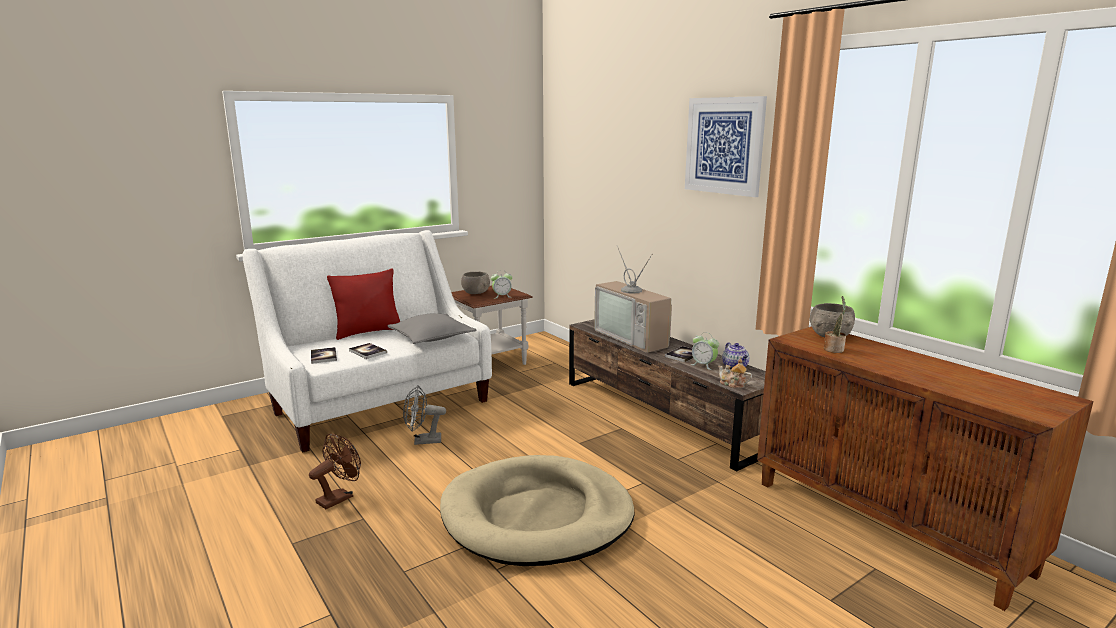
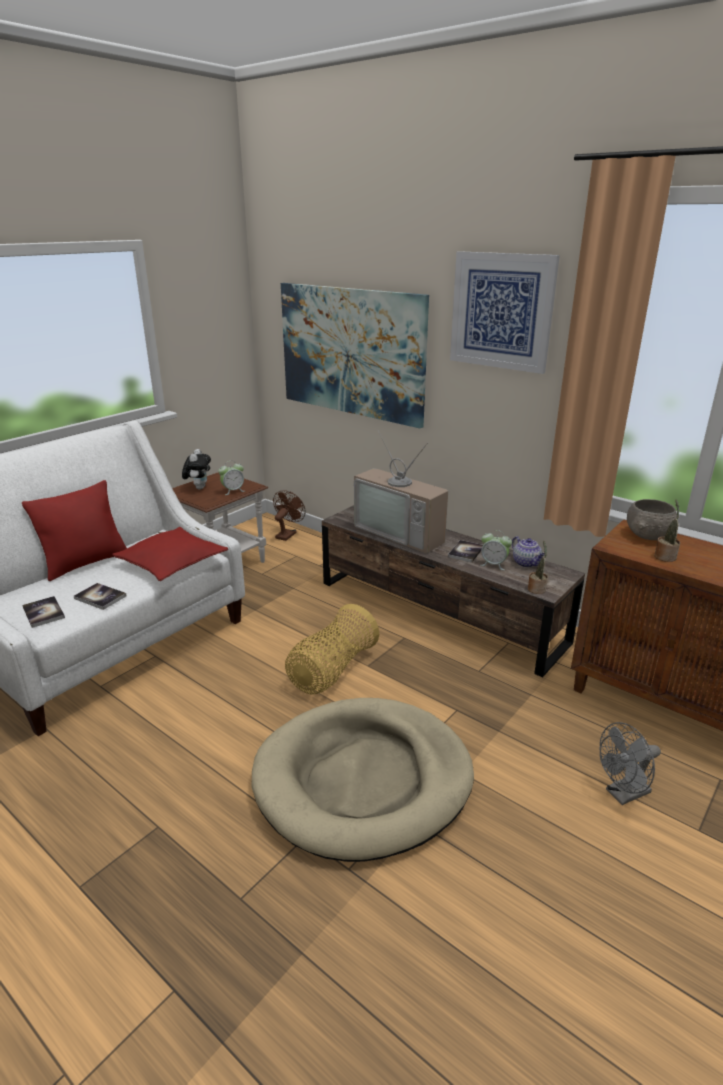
camera: 15 degrees left, 10 degrees up
(339, 497) = (114, 799): brown fan -> brown fan (287, 534)
(423, 441) = (187, 693): grey fan -> grey fan (623, 794)
(432, 338) = (172, 563): grey pillow -> red pillow
(476, 292) = (199, 488): grey bowl -> plush toy
(546, 442) = (331, 671): none -> basket
(612, 186) = (351, 352): none -> picture
(733, 384) = (537, 589): teapot -> potted plant

